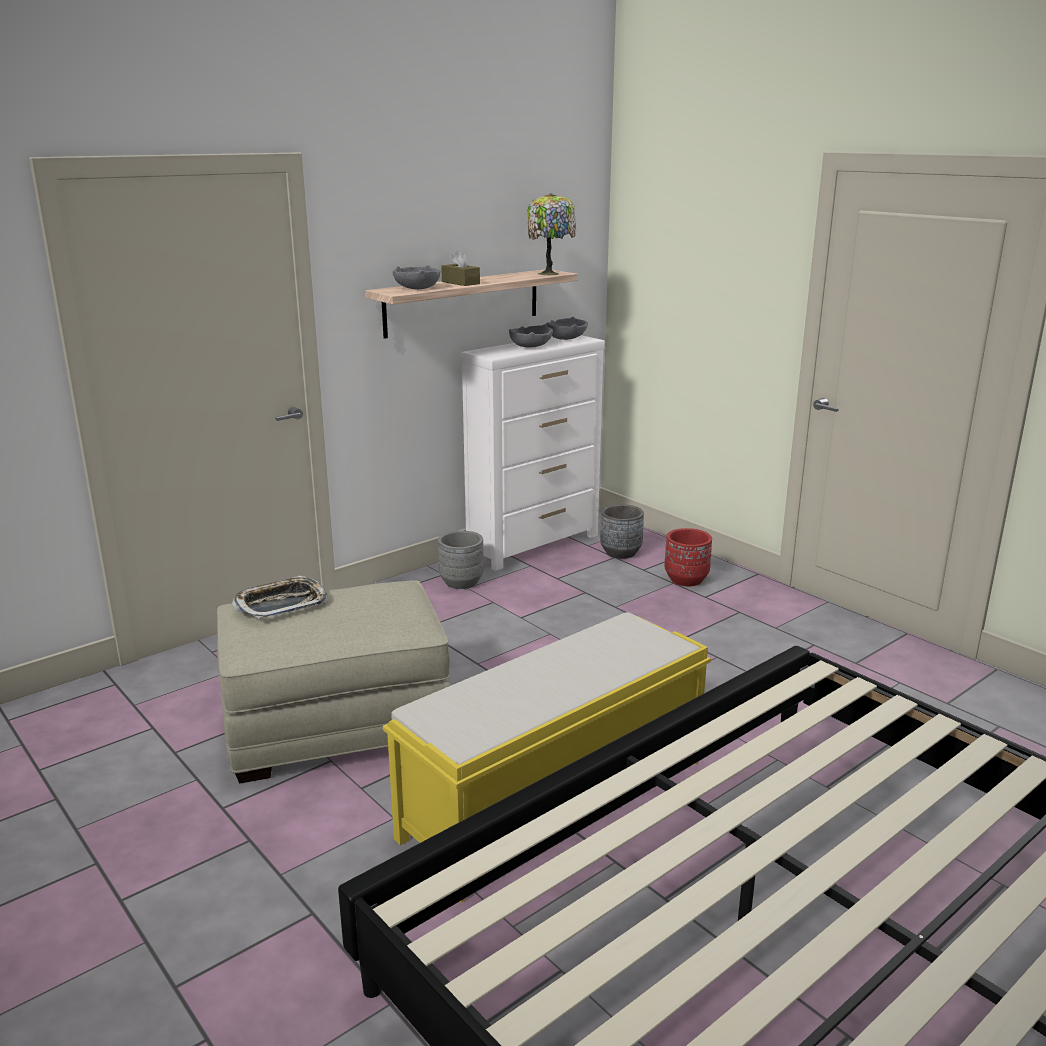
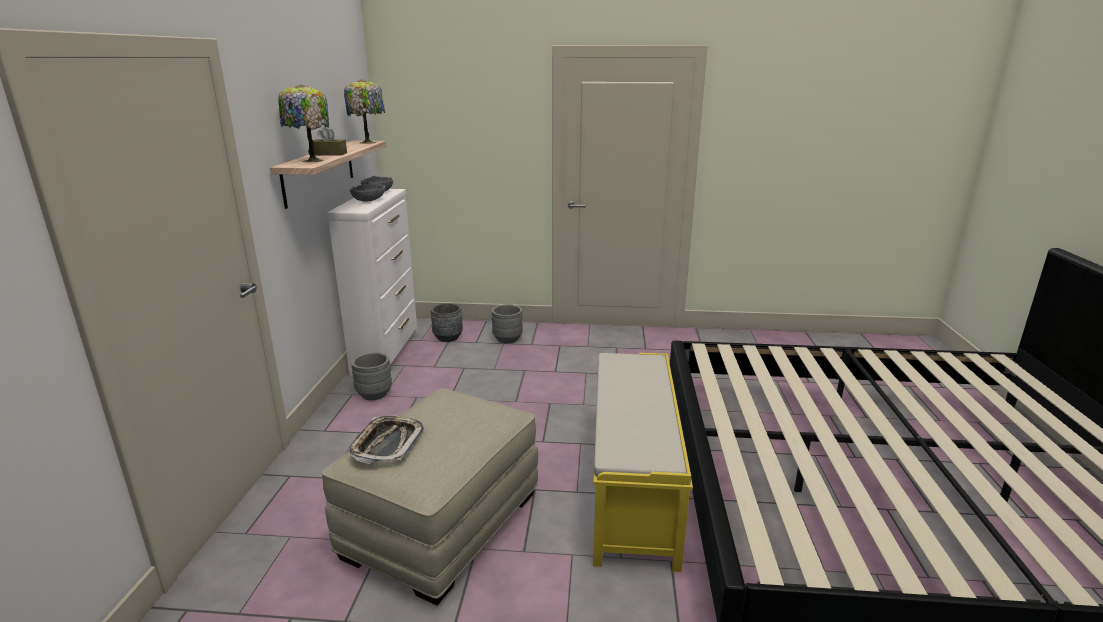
camera: 45 degrees left, 0 degrees up
(417, 288) = (311, 161): grey bowl -> table lamp
(686, 579) = (507, 339): red planter -> grey planter

